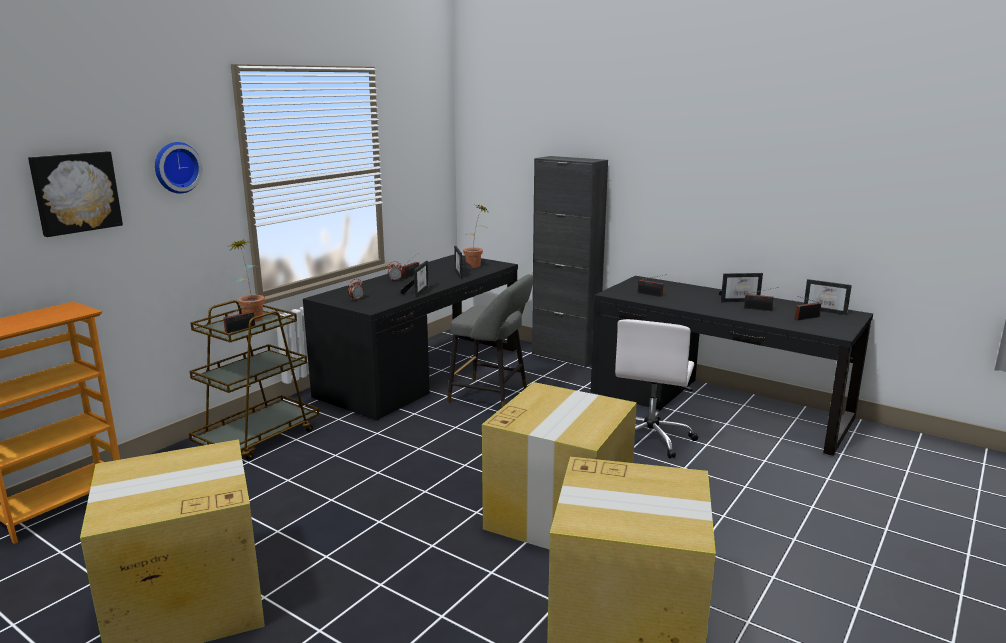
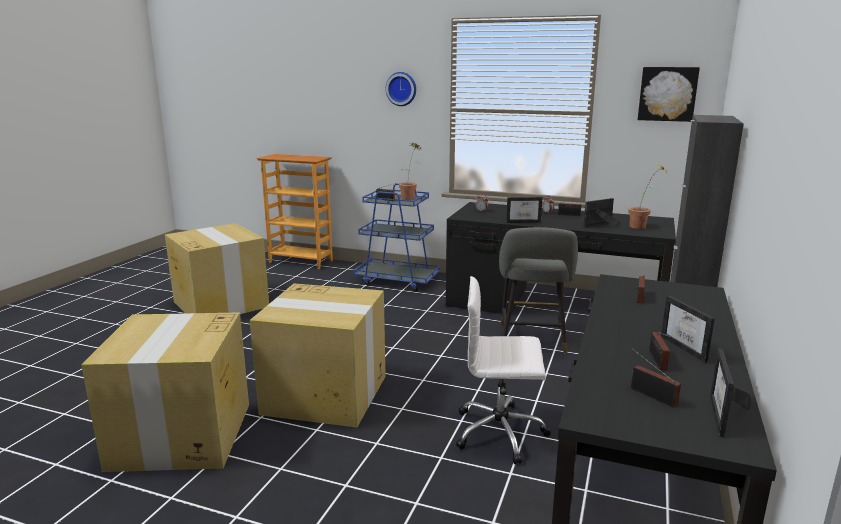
camera: 75 degrees right, 0 degrees up
(75, 192) = (343, 96): picture -> picture (667, 94)
(258, 438) = (397, 281): brown cart -> blue cart

